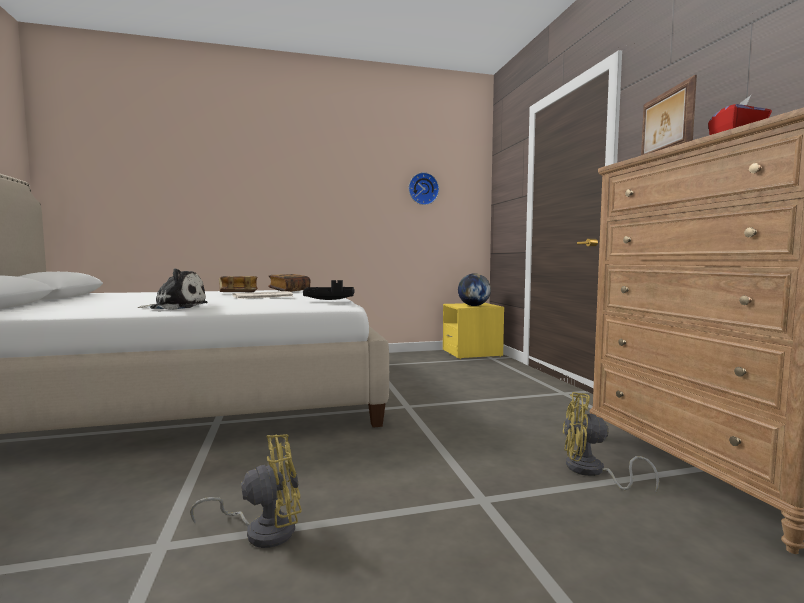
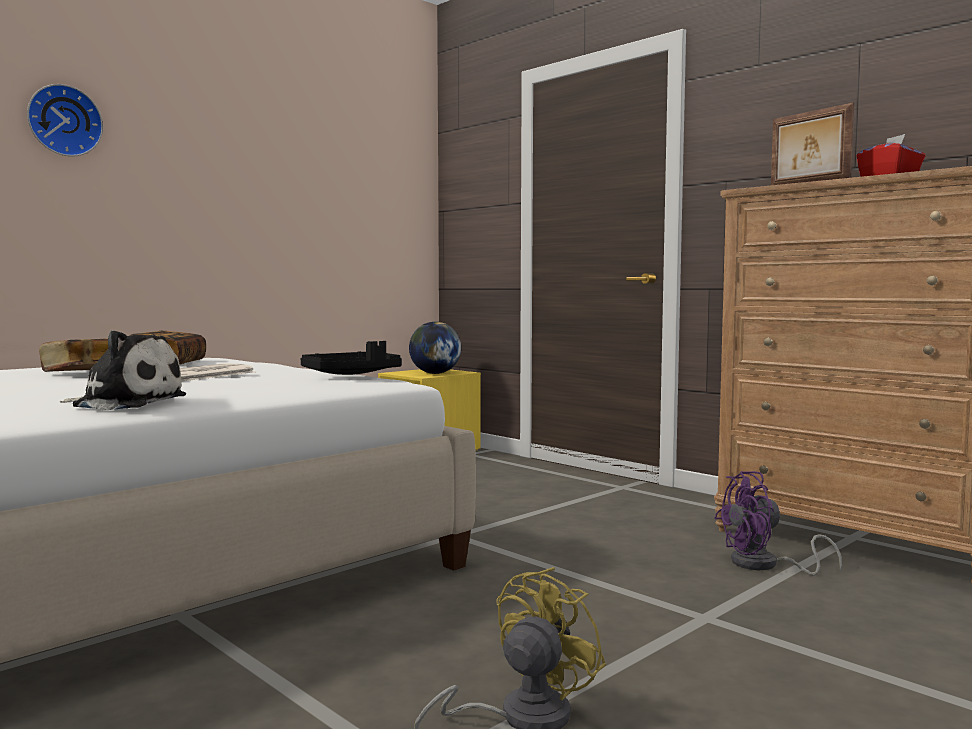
camera: 30 degrees left, 0 degrees up
(176, 307) = (125, 403): plush toy -> plush toy turned 45 degrees clockwise
(423, 189) = (343, 180): wall clock -> wall clock (64, 121)
(591, 472) = (764, 565): yellow fan -> purple fan

